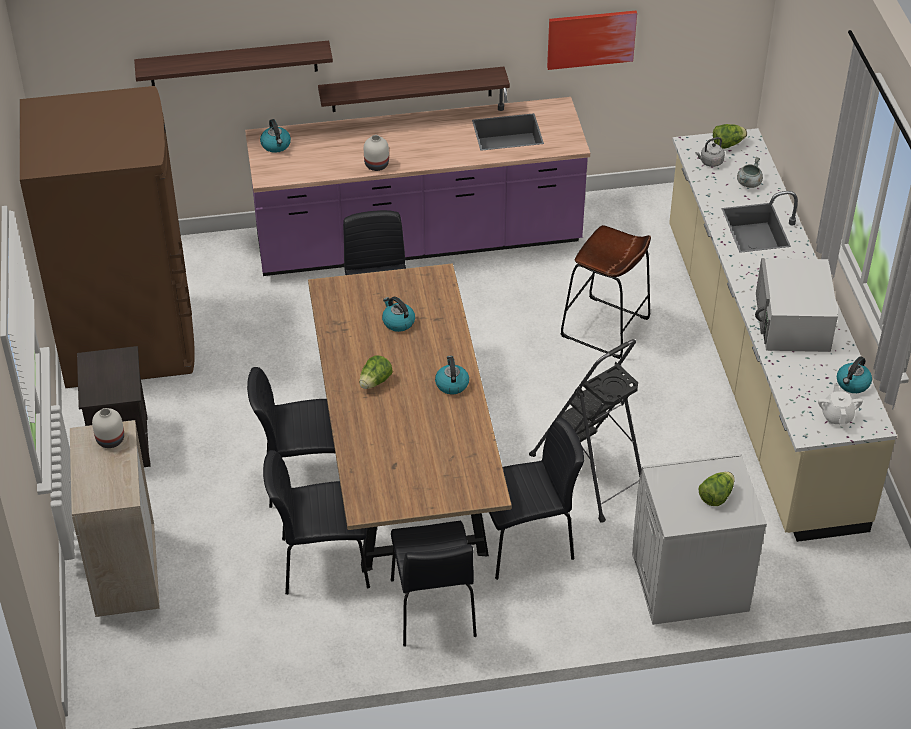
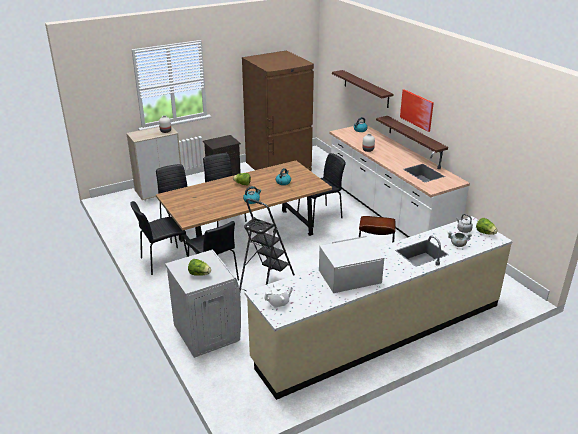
camera: 70 degrees right, 15 degrees down
(418, 241) = (388, 212): purple counter -> white counter
(591, 39) = (484, 152): picture -> picture (417, 110)
(852, 384) = (310, 305): kettle -> none

